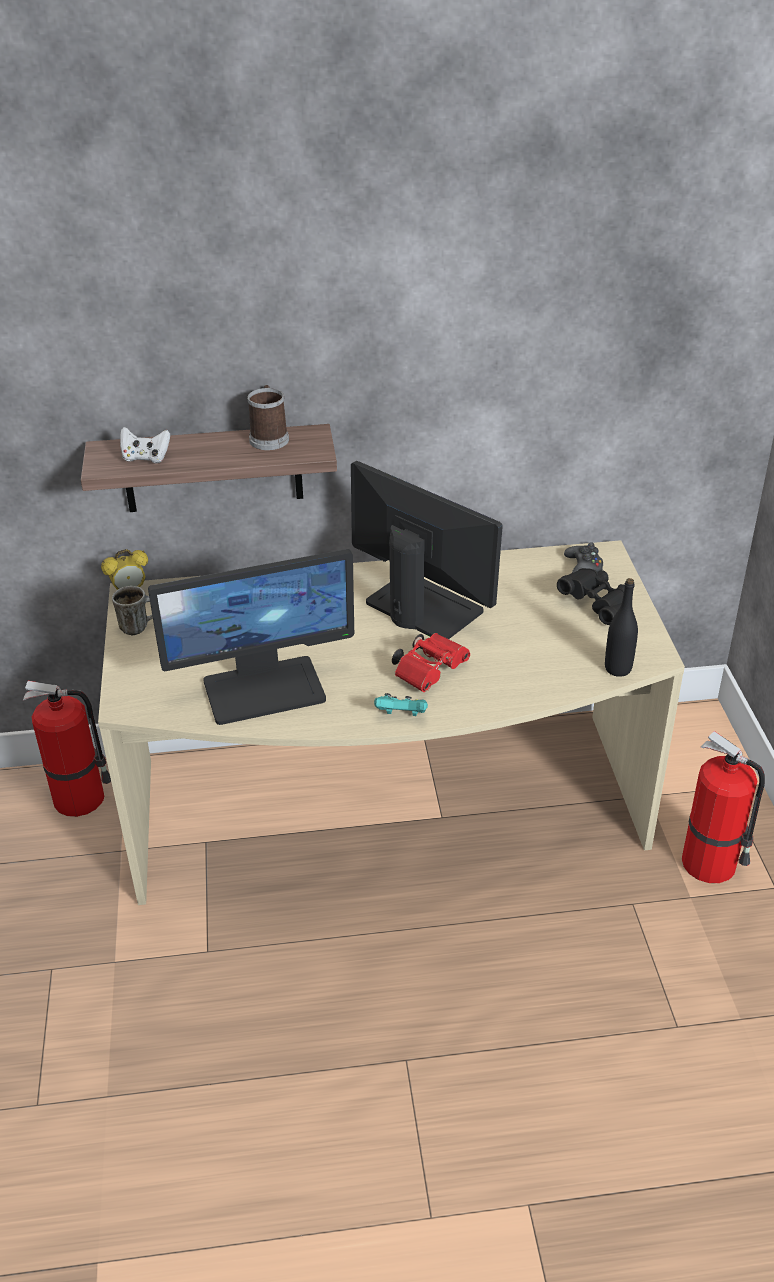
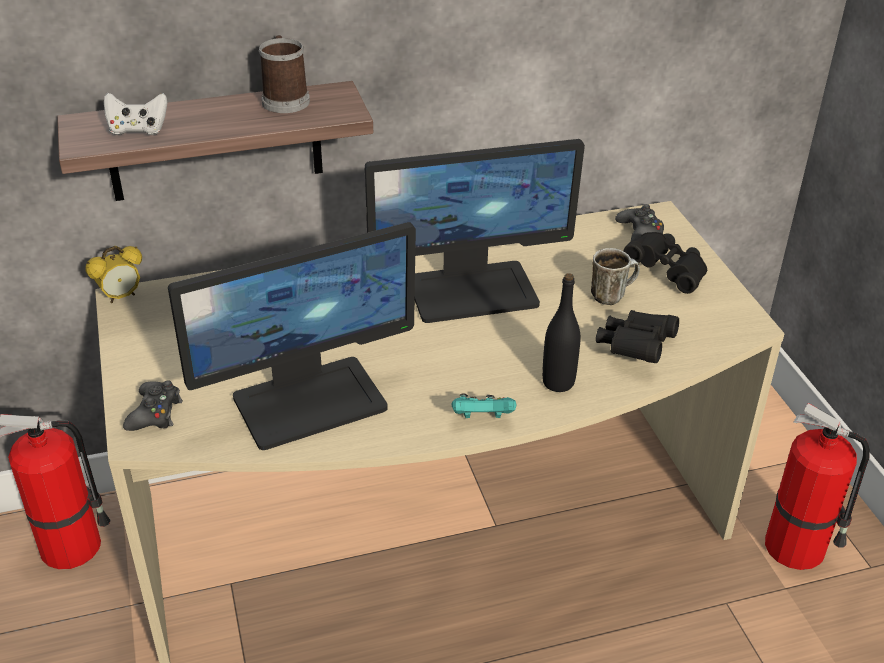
camera: 10 degrees left, 0 degrees up
(139, 627) = (140, 338): mug -> mug (611, 295)
(140, 688) = (155, 413): none -> black game controller
(421, 608) = (472, 290): monitor -> monitor turned 135 degrees clockwise
(430, 670) = (502, 362): red binoculars -> none
(548, 668) = (635, 348): none -> black binoculars
(618, 669) = (713, 342): black bottle -> black bottle (558, 382)

